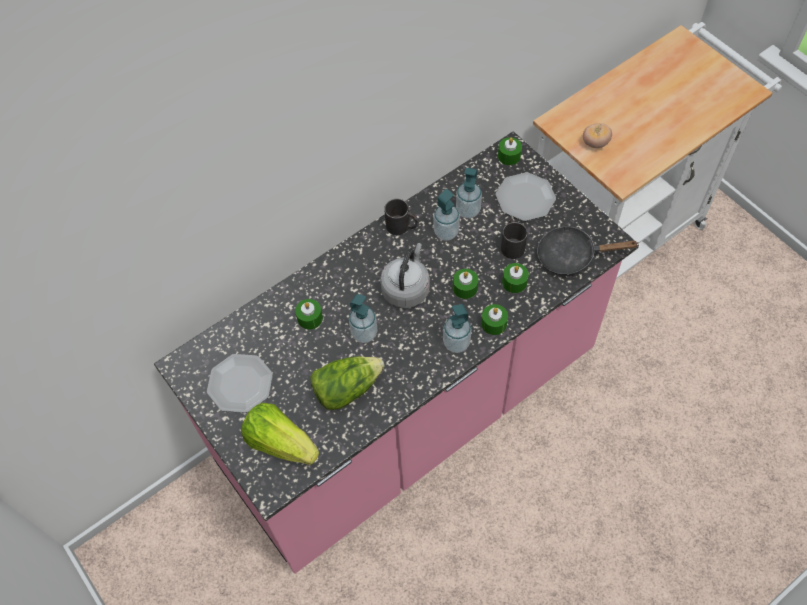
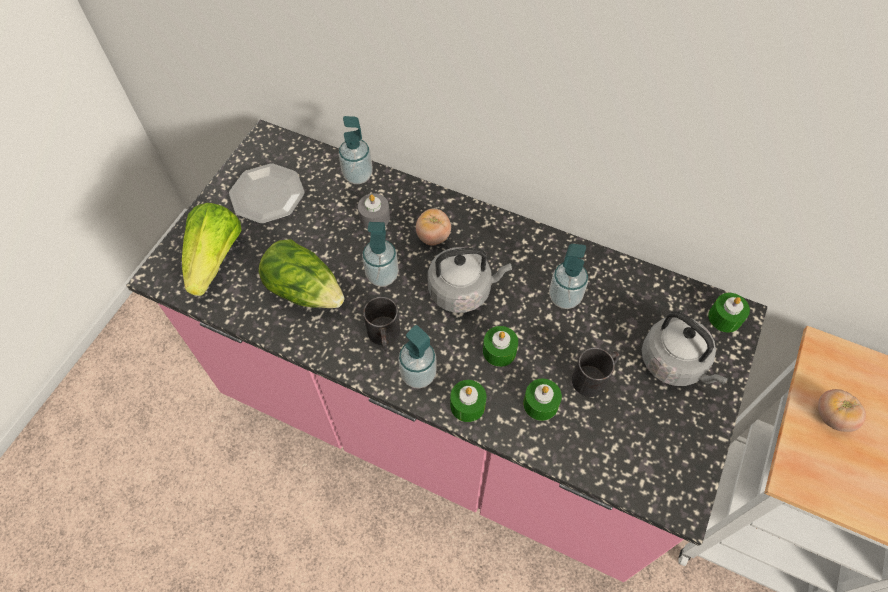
camera: 60 degrees right, 0 degrees up
(310, 318) = (374, 217): green candle -> grey candle
(350, 287) = (433, 236): none -> tomato
(402, 226) = (543, 250): black mug -> black mug (384, 337)
(468, 210) = (611, 307): soap dispenser -> soap dispenser (358, 175)
(525, 198) = (675, 363): plate -> grey kettle
(571, 256) = (623, 458): black frying pan -> none

